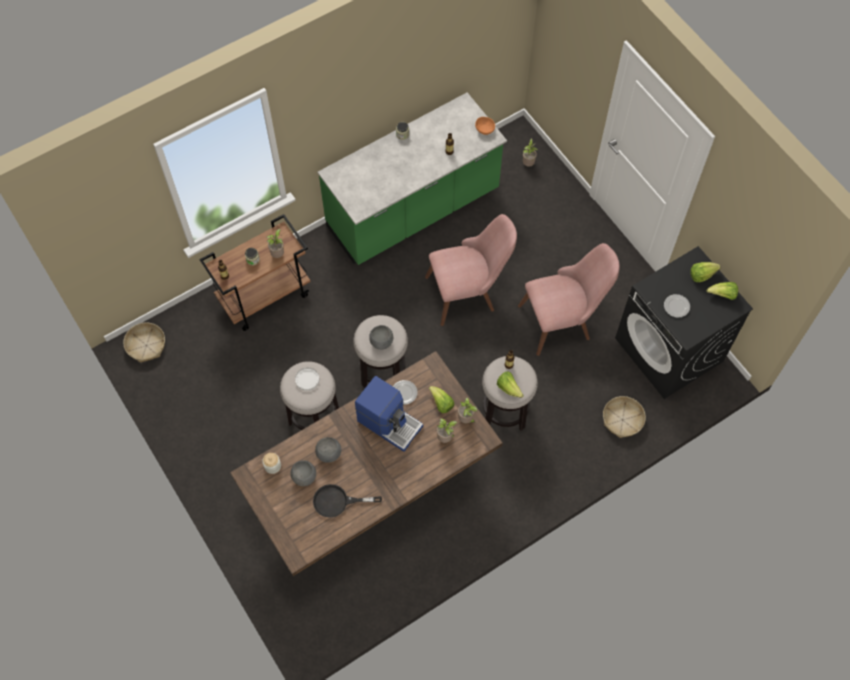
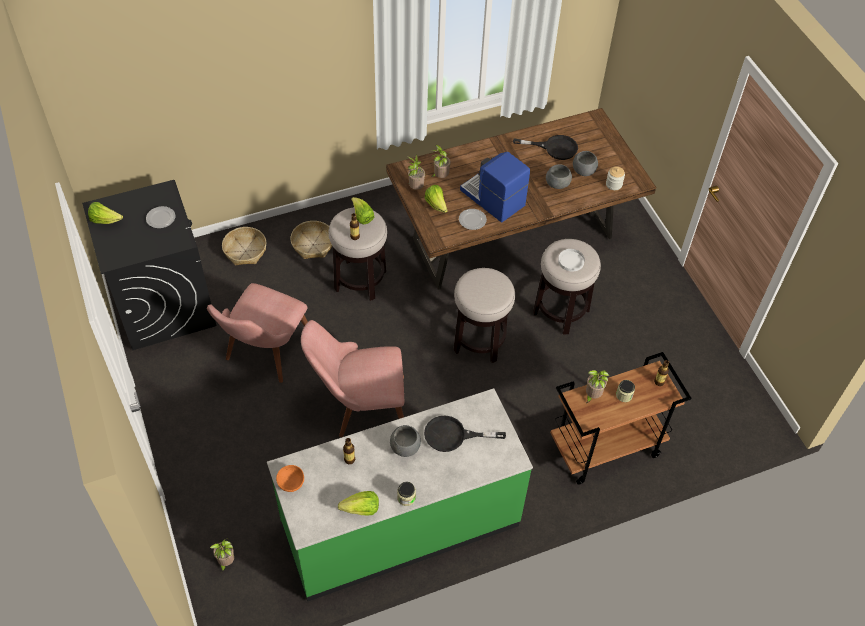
camera: 170 degrees left, 10 degrees down
(146, 345) = (747, 418): basket -> basket (313, 244)
(379, 181) = (453, 436): none -> black frying pan
(382, 341) = (484, 282): grey bowl -> grey bowl (404, 447)
(563, 320) = (264, 355): pink chair -> pink chair turned 60 degrees counterclockwise
(702, 275) = (115, 243): lettuce -> lettuce (361, 509)

